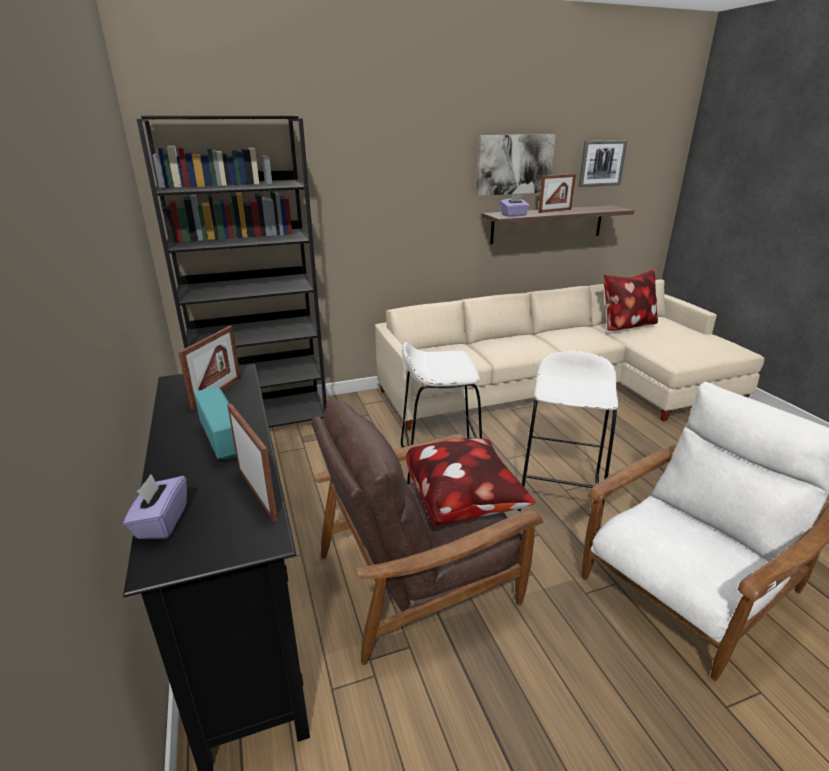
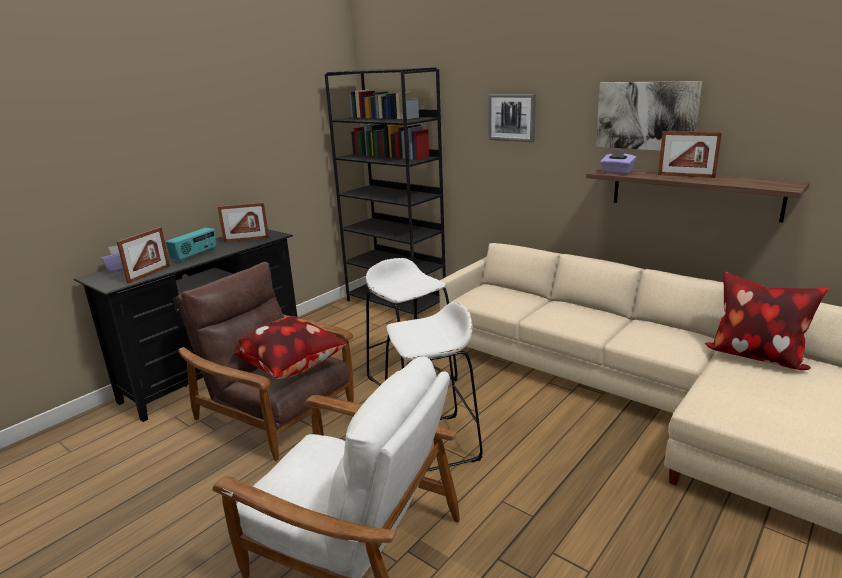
camera: 60 degrees right, 5 degrees down
(601, 163) = (788, 121): picture -> picture (512, 117)

